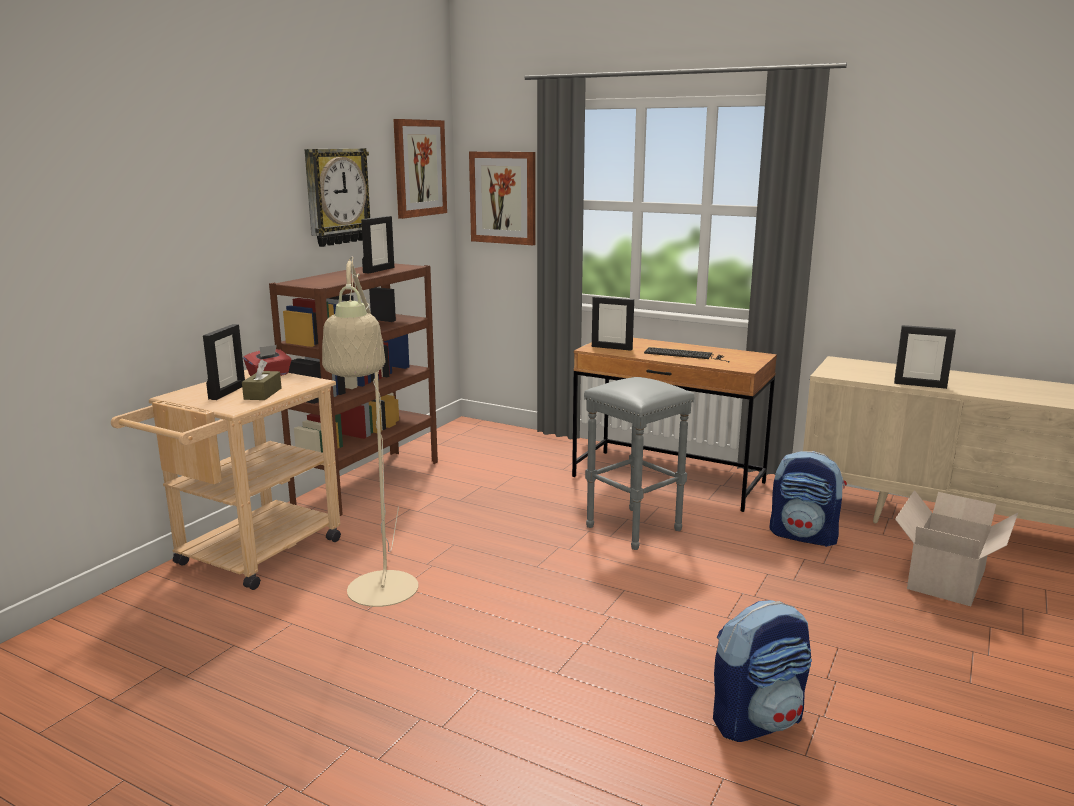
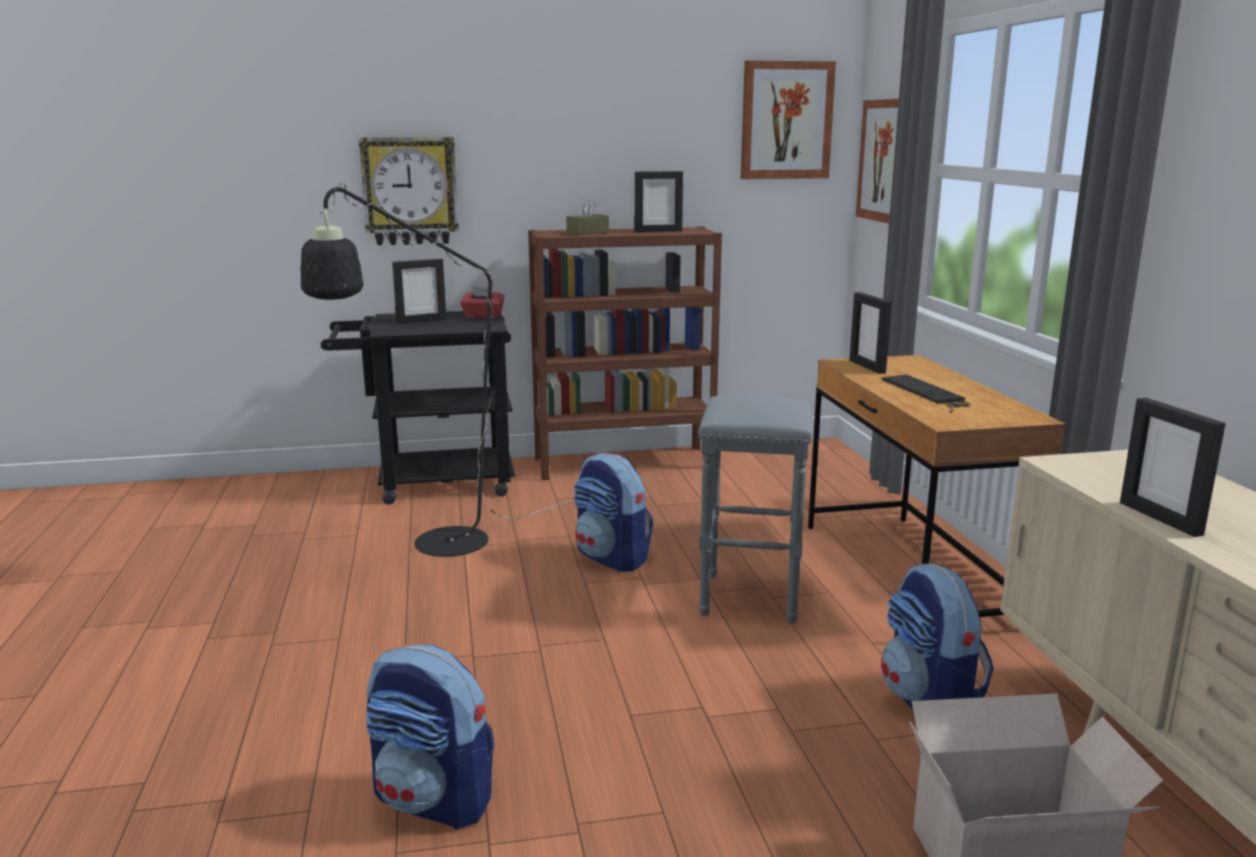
camera: 50 degrees right, 0 degrees up
(249, 557) = (431, 483): beige cart -> black cart
(263, 394) = (434, 326): brown tissue box -> brown tissue box (587, 232)
(336, 196) = (640, 147): wall clock -> wall clock (410, 191)
(382, 598) = (435, 547): beige floor lamp -> black floor lamp
(515, 544) = (612, 558): none -> backpack

